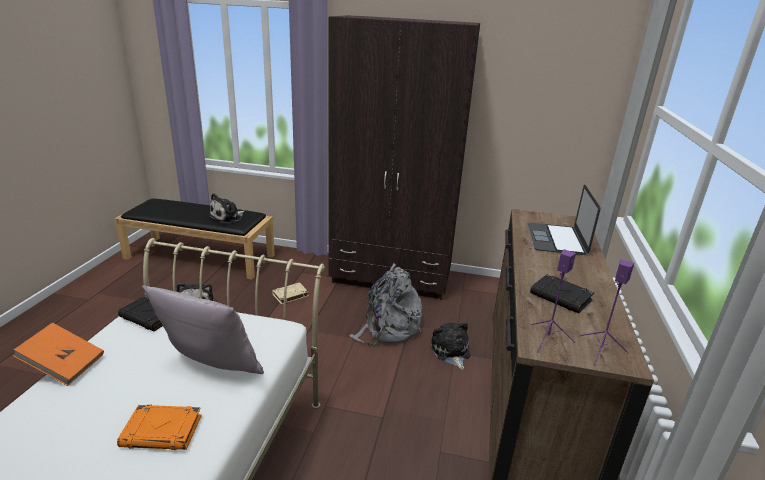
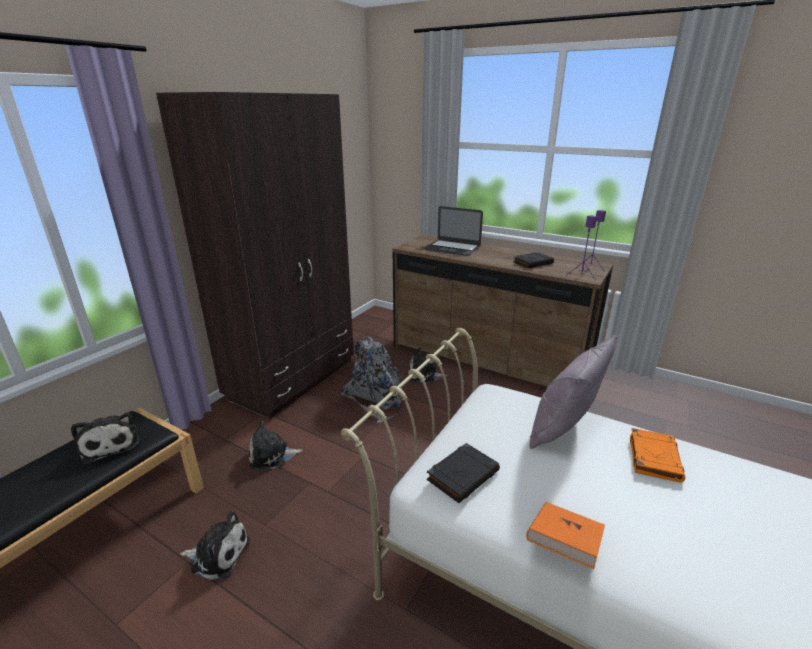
camera: 70 degrees left, 0 degrees up
(290, 295) = (272, 456): beige book -> plush toy

